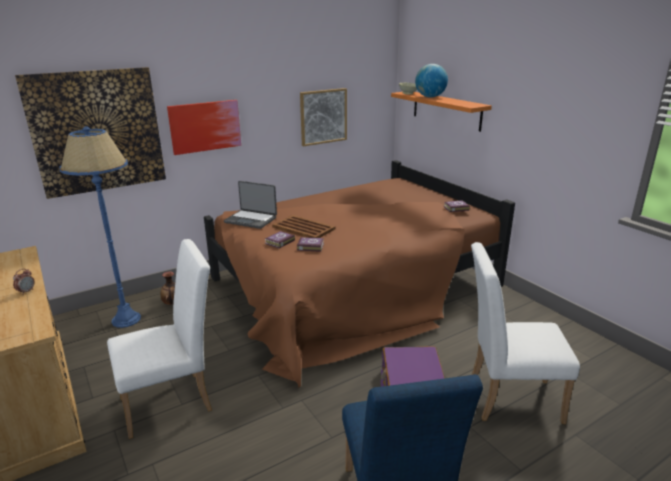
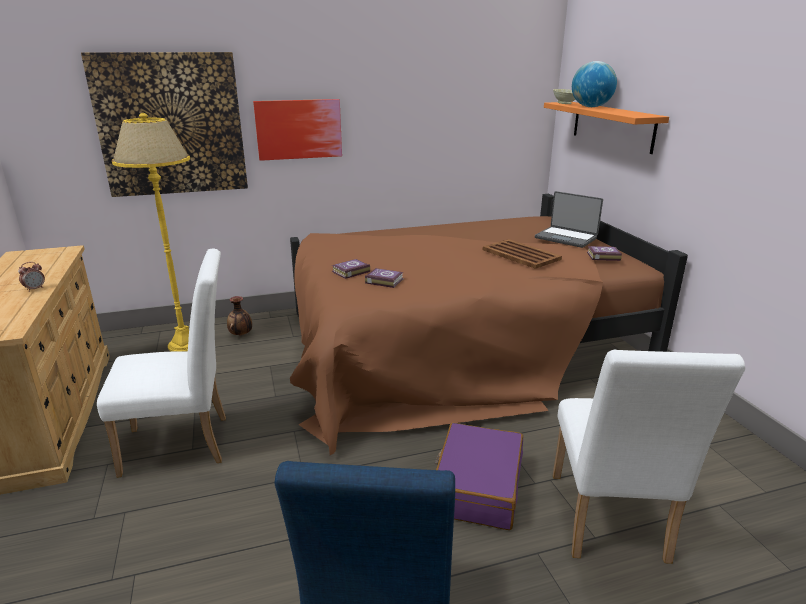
camera: 15 degrees right, 0 degrees up
(126, 319) = (185, 345): blue floor lamp -> yellow floor lamp
(251, 219) = (334, 244): laptop -> laptop (566, 238)
(304, 228) = (389, 259): brown tray -> brown tray (521, 255)
(323, 116) = (452, 129): picture -> none
(507, 398) = (608, 524): white chair -> white chair turned 105 degrees counterclockwise

